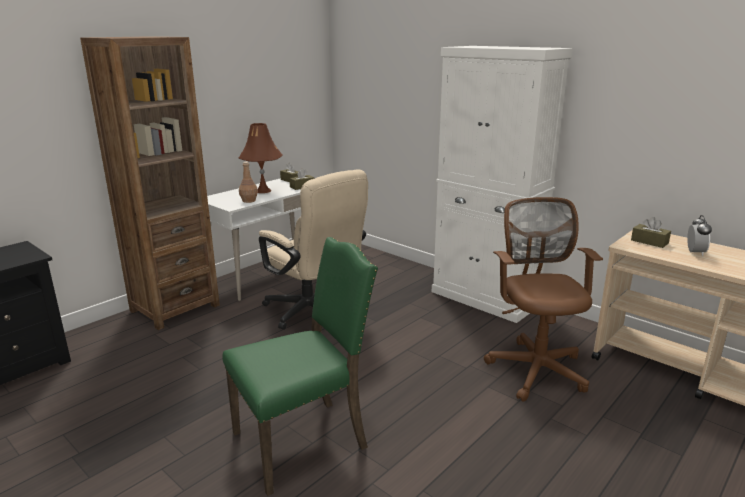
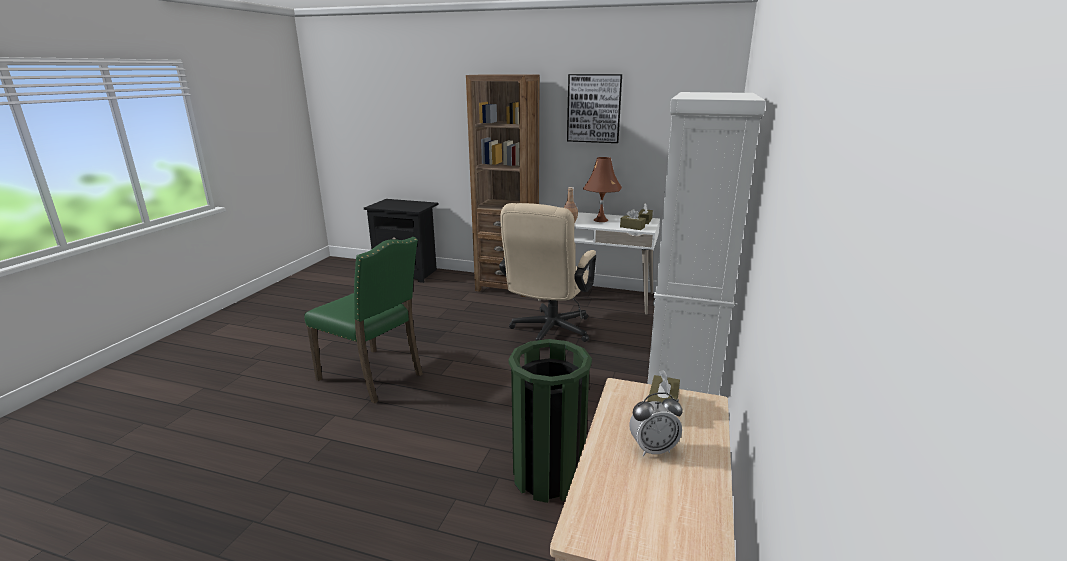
camera: 65 degrees right, 0 degrees up
(218, 73) = (594, 108): none -> picture
(535, 367) = (548, 476): brown office chair -> green trash can

